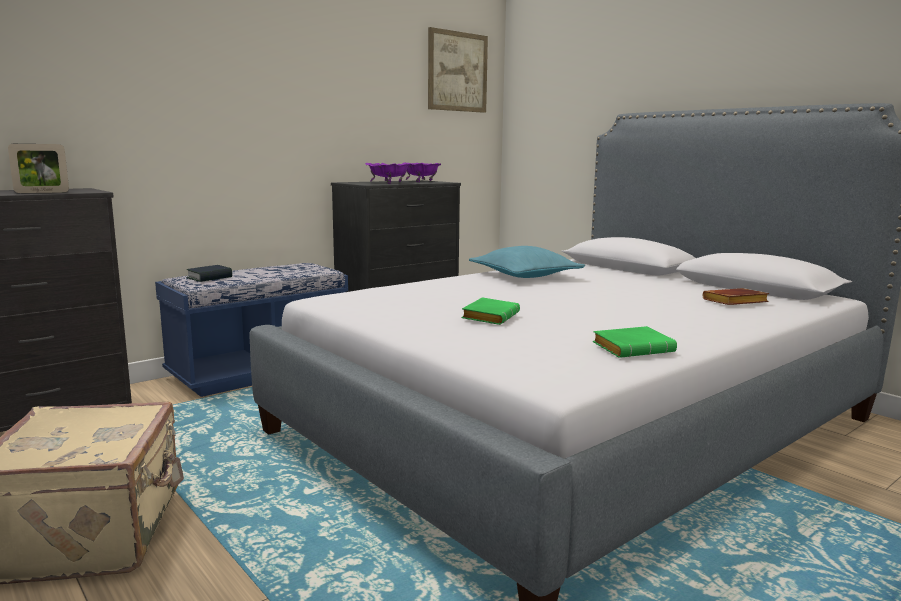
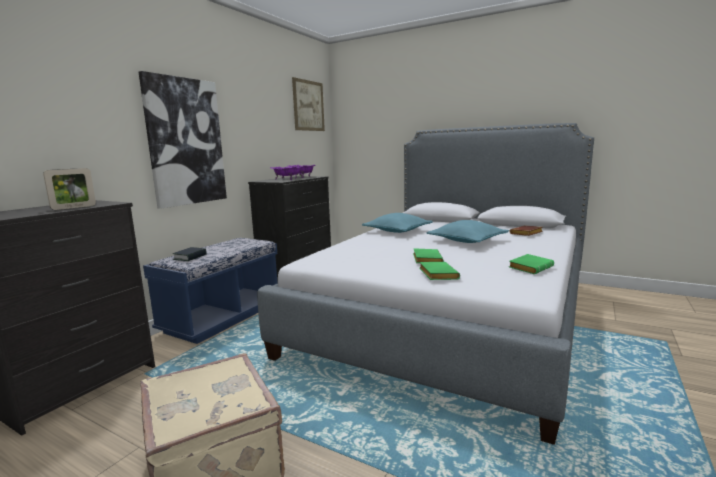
camera: 20 degrees left, 0 degrees up
(233, 119) = (185, 142): none -> picture
(464, 336) = (436, 274): none -> green book
(607, 300) = (467, 241): none -> turquoise pillow

